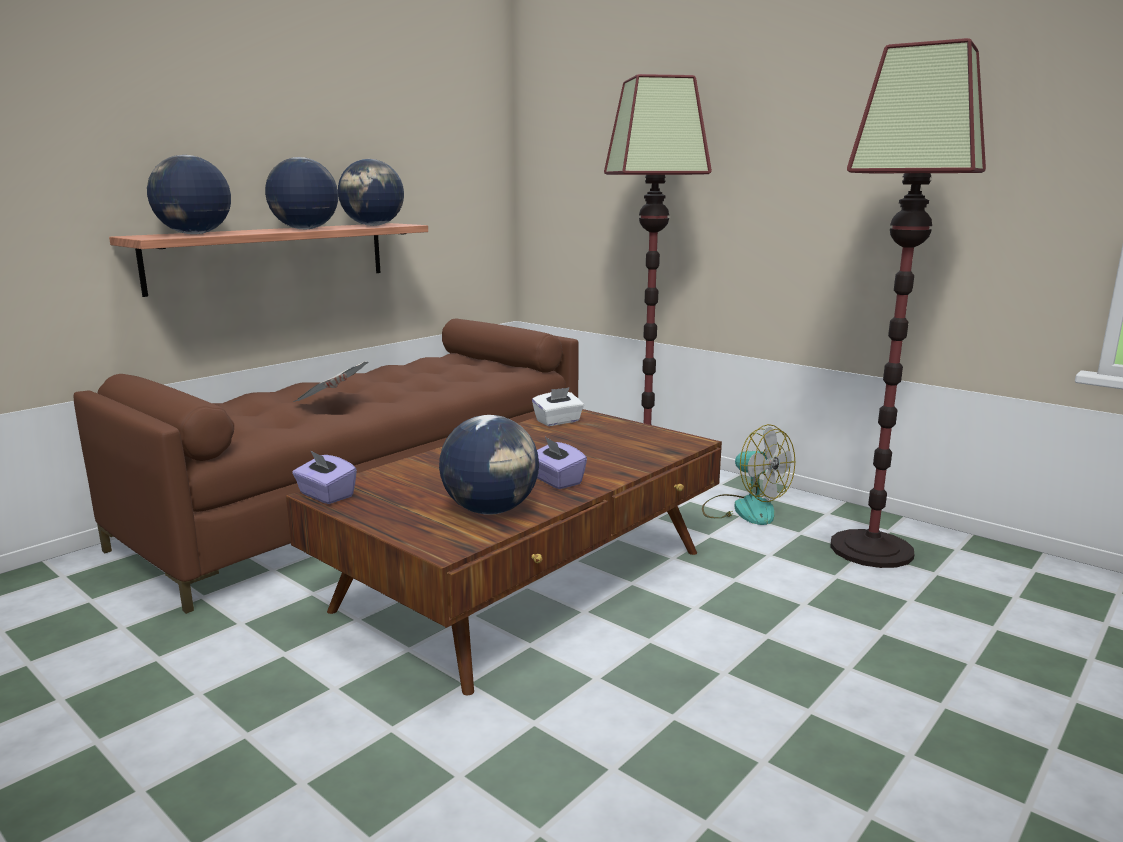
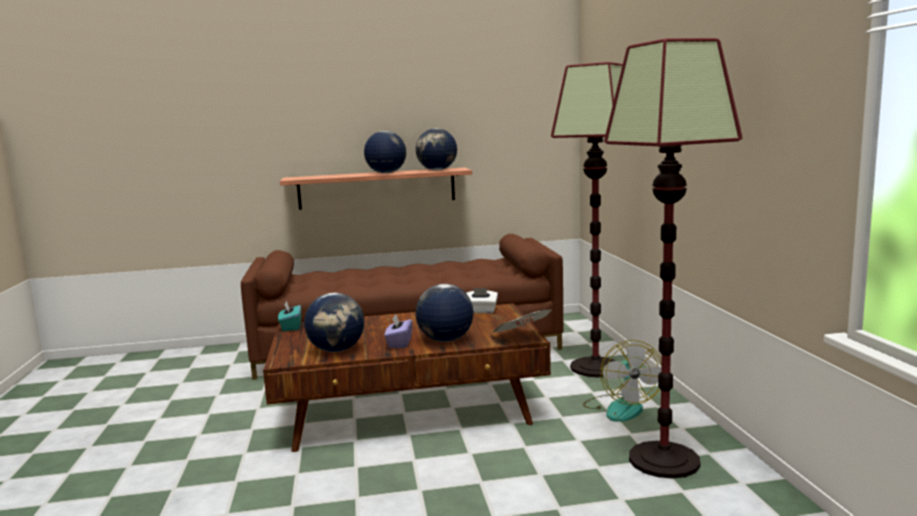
camera: 40 degrees right, 5 degrees down
(194, 234) = (319, 176): globe -> globe (445, 340)
(326, 495) = (291, 327): purple tissue box -> turquoise tissue box
(332, 402) = (371, 279): newspaper -> newspaper (521, 337)

